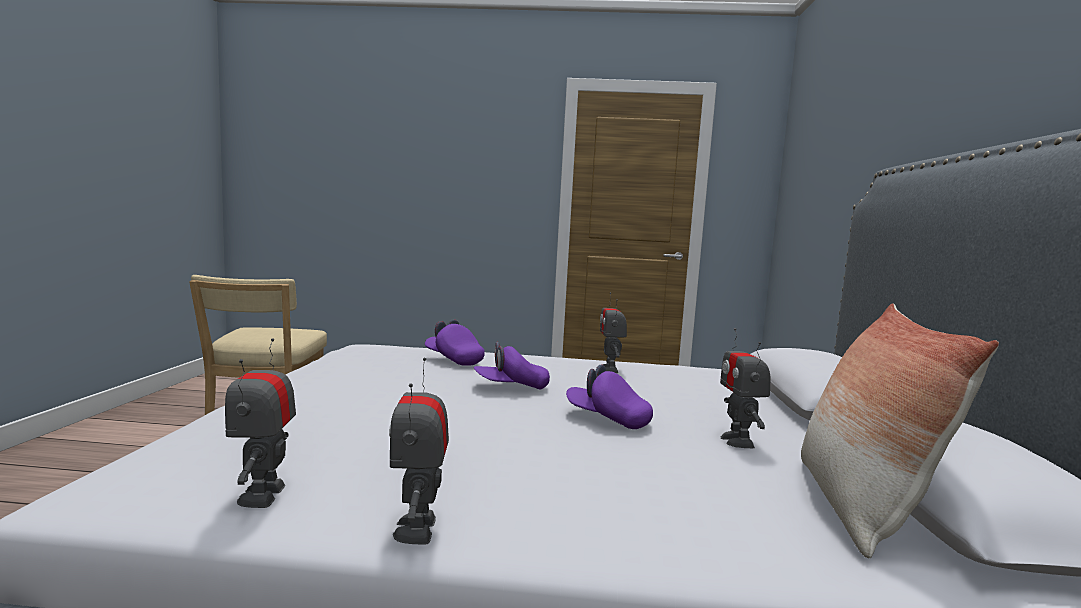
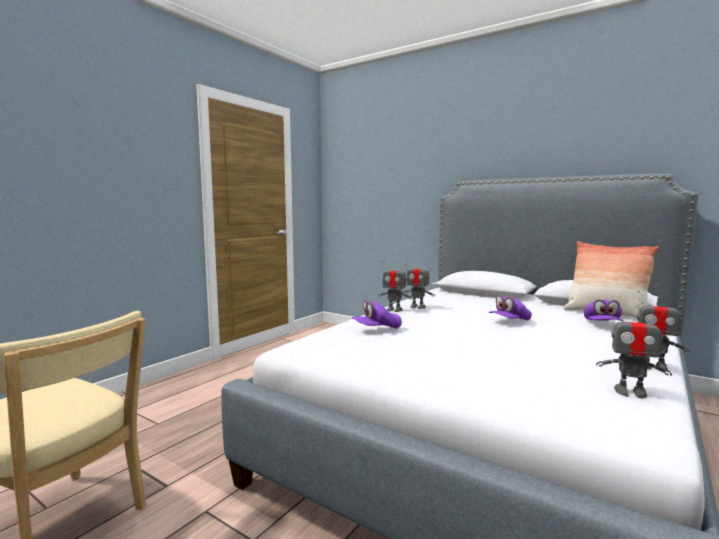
camera: 60 degrees left, 0 degrees up
(511, 387) = (448, 327): purple cap -> purple cap (602, 325)
(738, 441) = (540, 311): toy robot -> toy robot (394, 310)

